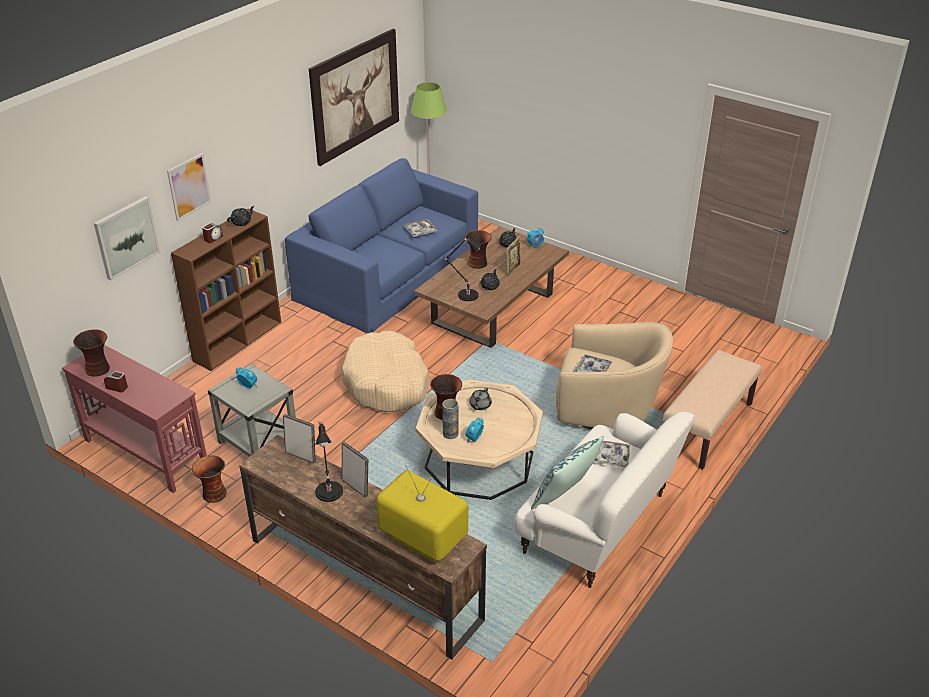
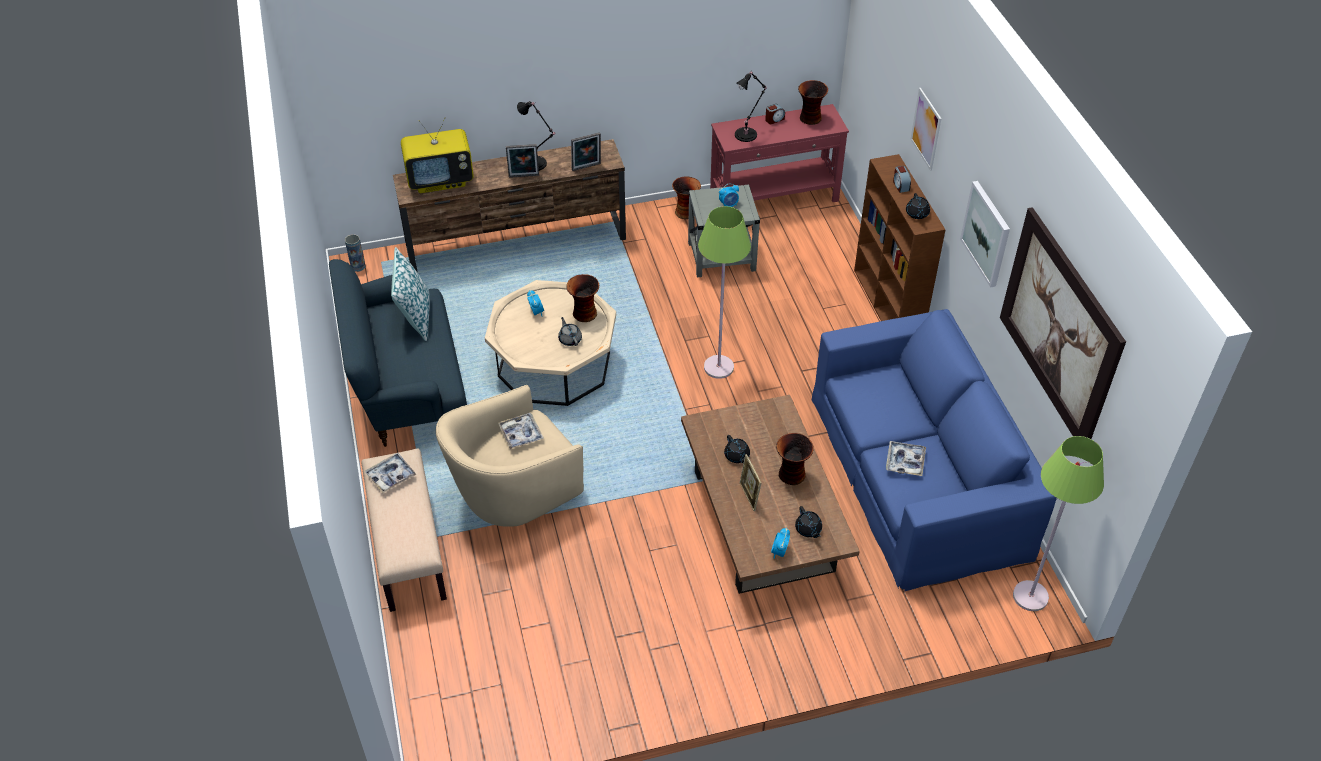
camera: 130 degrees right, 10 degrees up
(126, 237) = (888, 90): picture -> picture (986, 233)
(387, 383) = (719, 367): beige dog bed -> green floor lamp
(450, 434) = (558, 302): vase -> vase (358, 266)
(466, 295) = (740, 427): black table lamp -> black table lamp (747, 134)
(598, 525) = (408, 386): white sofa -> blue sofa
(610, 457) = (416, 370): tray -> tray (391, 476)

